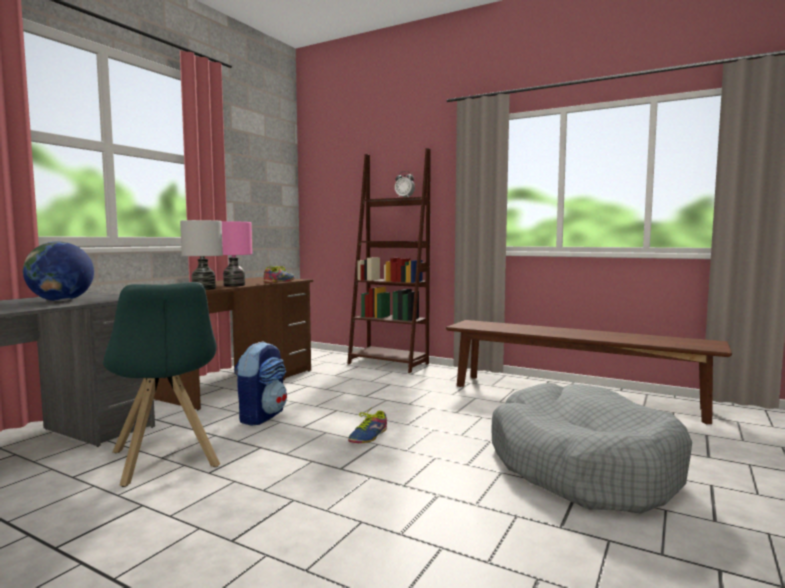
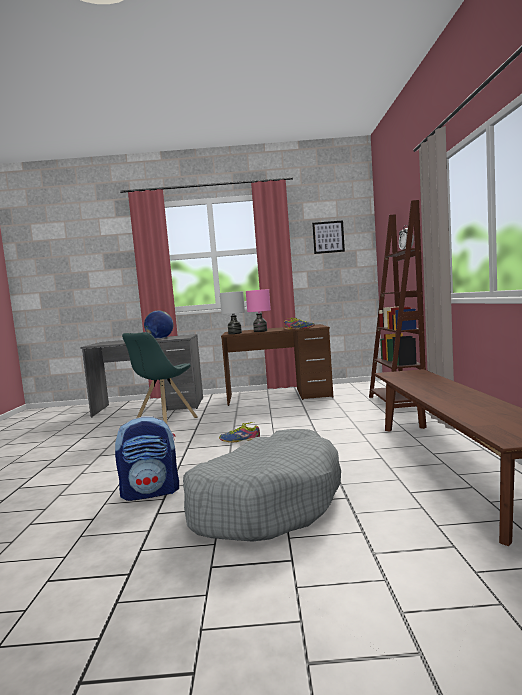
camera: 60 degrees right, 0 degrees up
(257, 160) = (328, 237): none -> picture
(261, 416) = (237, 415): backpack -> backpack (151, 492)

